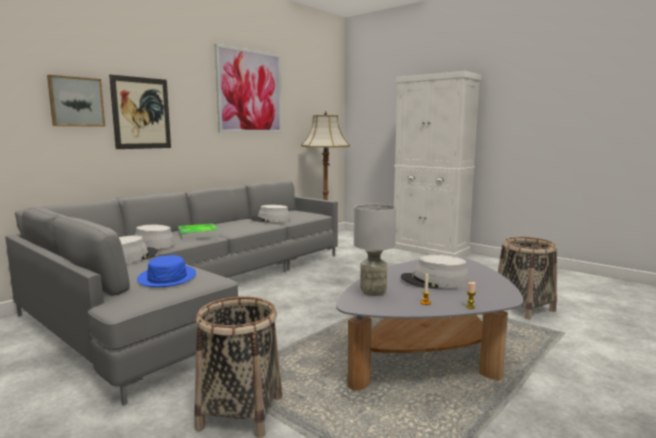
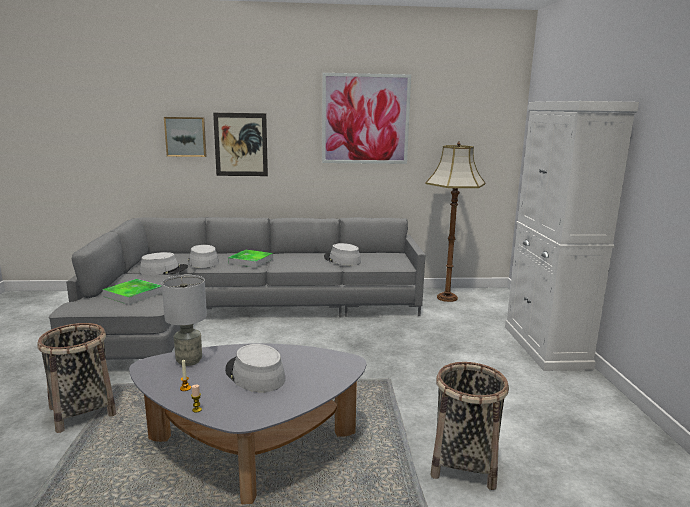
camera: 45 degrees right, 5 degrees up
(167, 277) = (133, 294): blue hat -> tray

